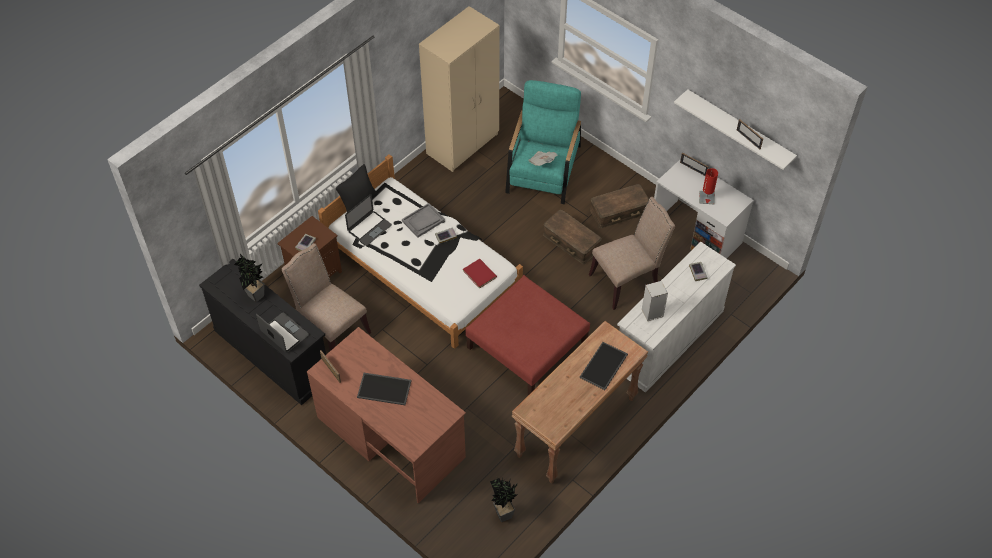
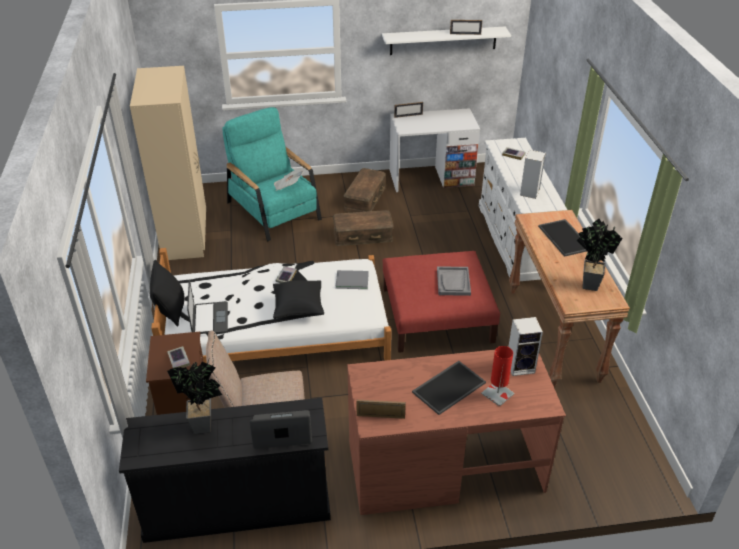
camera: 50 degrees left, 15 degrees down
(422, 266) = (298, 309): none -> black pillow
(423, 221) = (251, 281): grey tray -> grey tray (453, 282)
(437, 415) = (521, 366): none -> speaker
(479, 273) = (351, 280): red book -> grey book
(504, 512) = (608, 432): potted plant -> potted plant (587, 284)
(627, 280) = (434, 229): beige chair -> none
(706, 197) = (442, 123): red table lamp -> red table lamp (497, 394)

